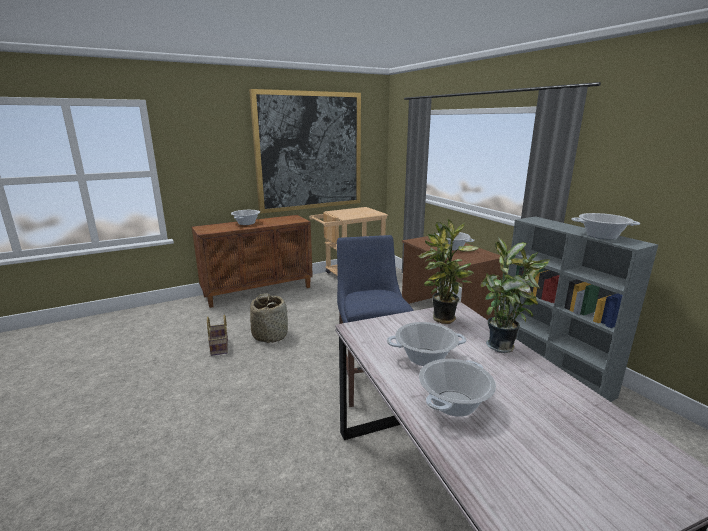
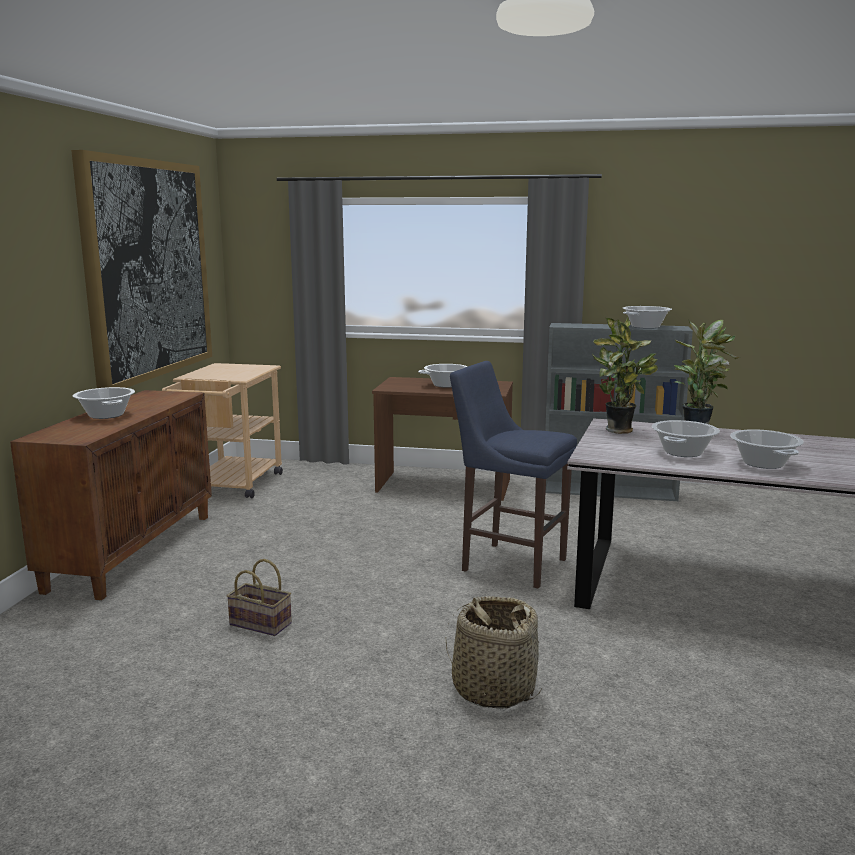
camera: 50 degrees left, 5 degrees down
(270, 335) = (297, 582): basket -> basket (493, 689)

